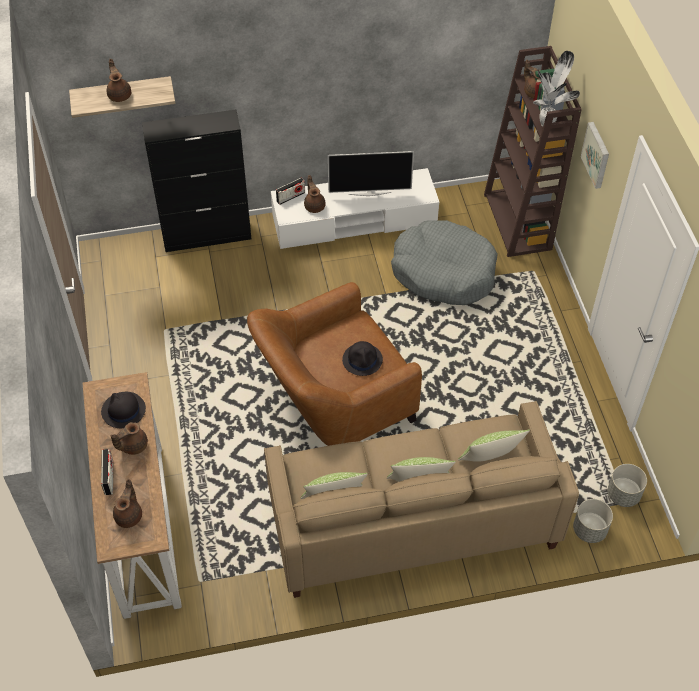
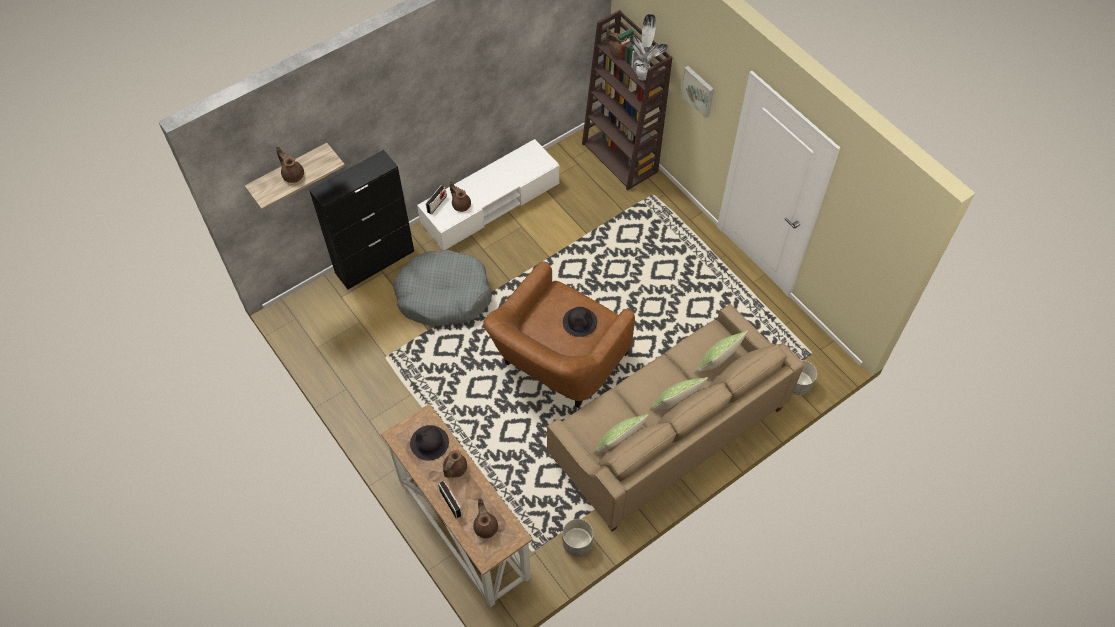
camera: 25 degrees left, 5 degrees up
(369, 193) = (499, 177): television -> none
(443, 272) = (585, 221): grey dog bed -> grey dog bed (443, 295)
(623, 495) = (807, 348): grey planter -> grey planter (577, 543)

